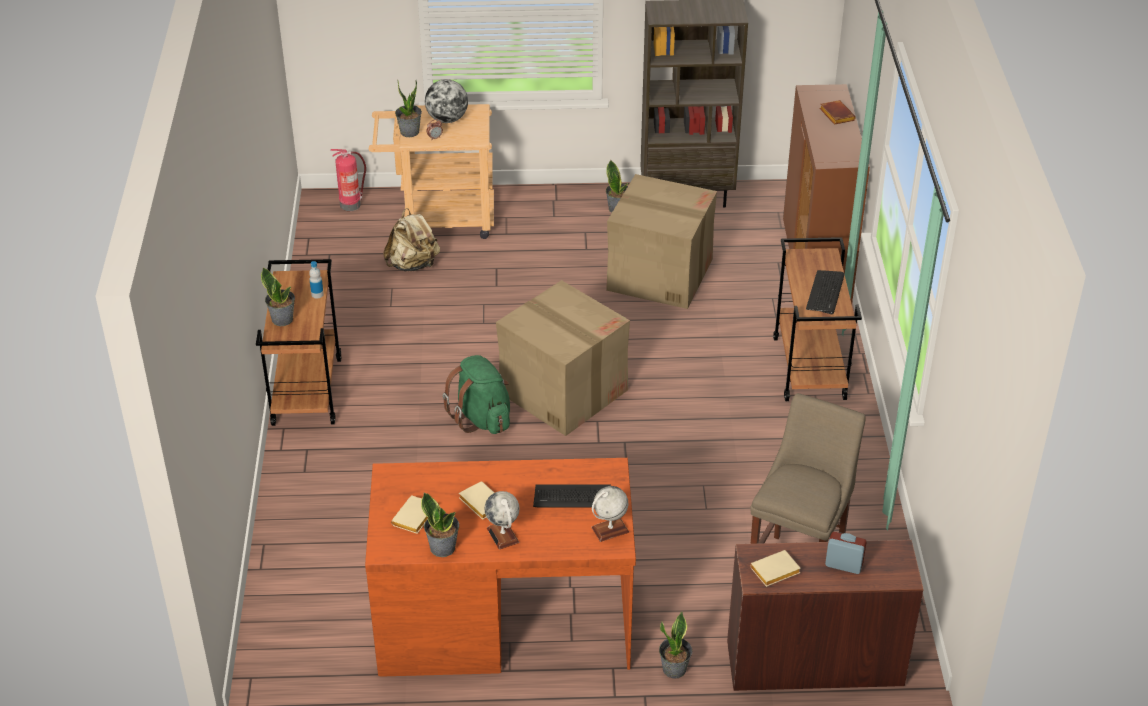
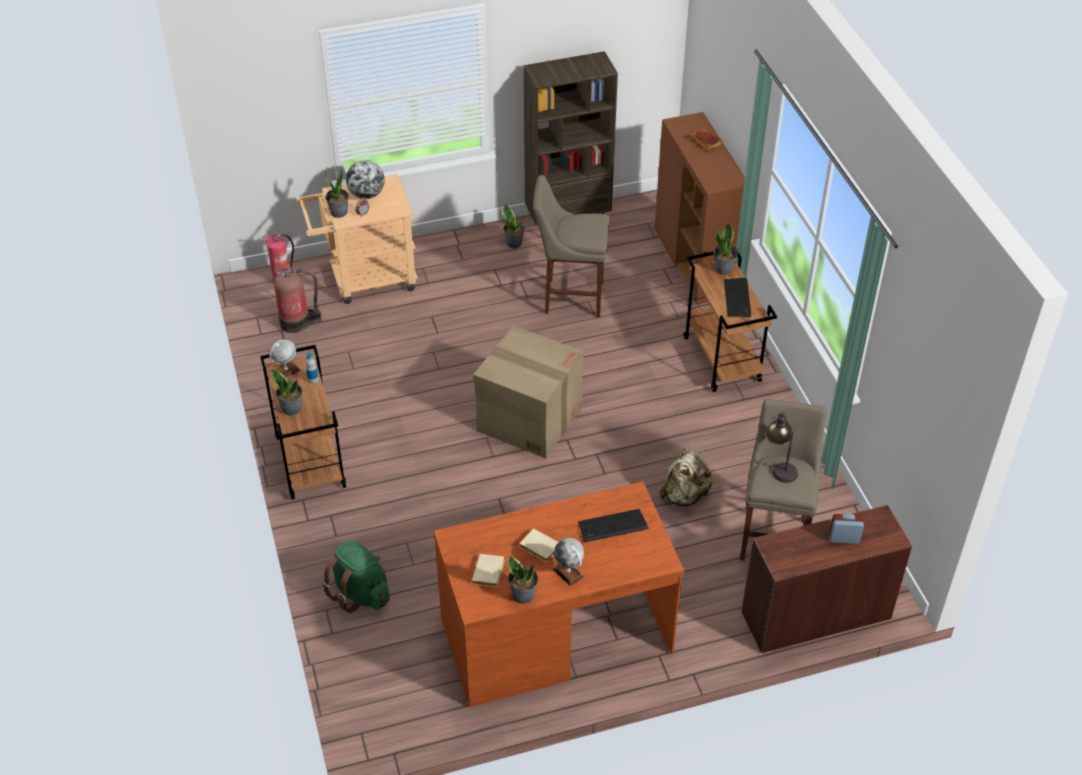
camera: 15 degrees left, 5 degrees up
(349, 250) = (297, 322): none -> fire extinguisher
(413, 264) = (358, 326): beige backpack -> beige backpack (684, 495)
(482, 418) = (470, 456): green backpack -> green backpack (360, 593)
(610, 530) = (654, 549): globe -> globe (286, 371)
(659, 274) = (570, 297): cardboard box -> beige stool
(674, 669) = (708, 645): potted plant -> potted plant (724, 269)
(774, 572) = (793, 556): beige book -> none
(800, 476) = (779, 466): none -> table lamp

